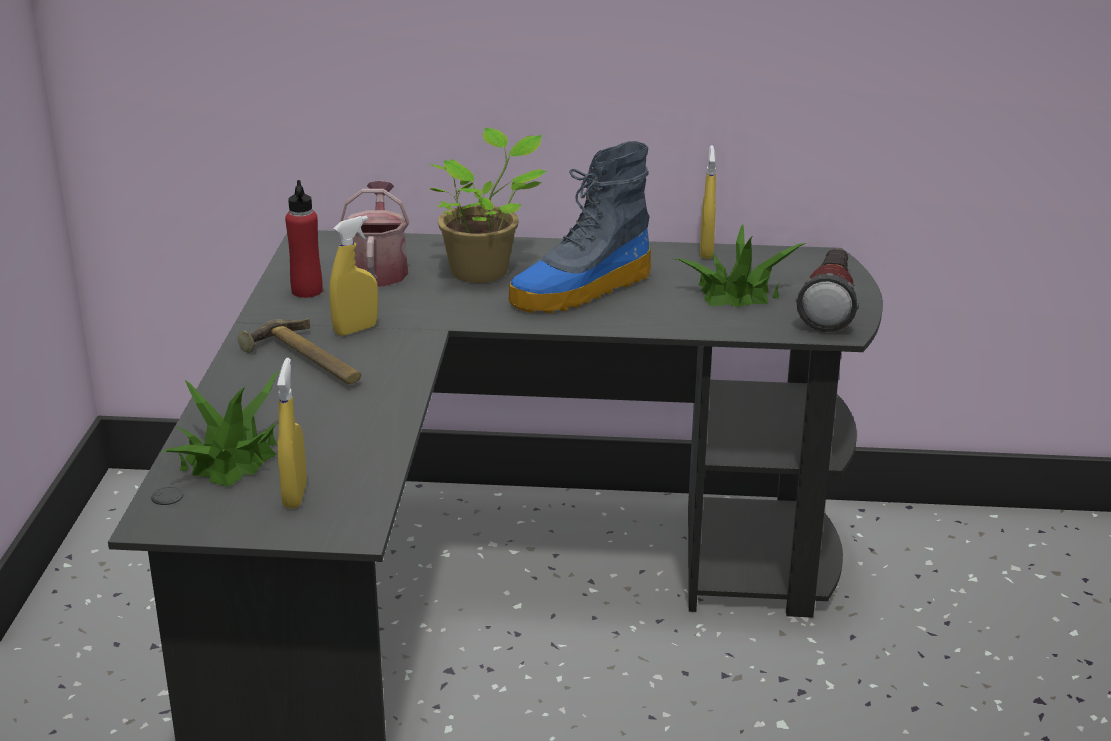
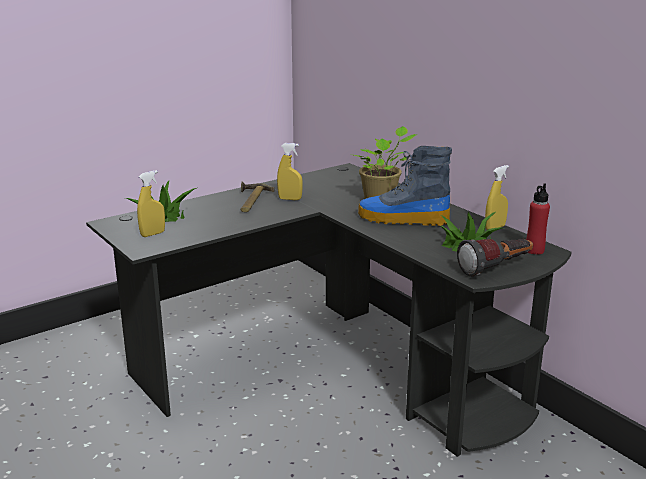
camera: 50 degrees right, 5 degrees down
(307, 291) = (305, 182): red bottle -> red bottle (534, 250)
(378, 269) = (345, 185): watering can -> none

